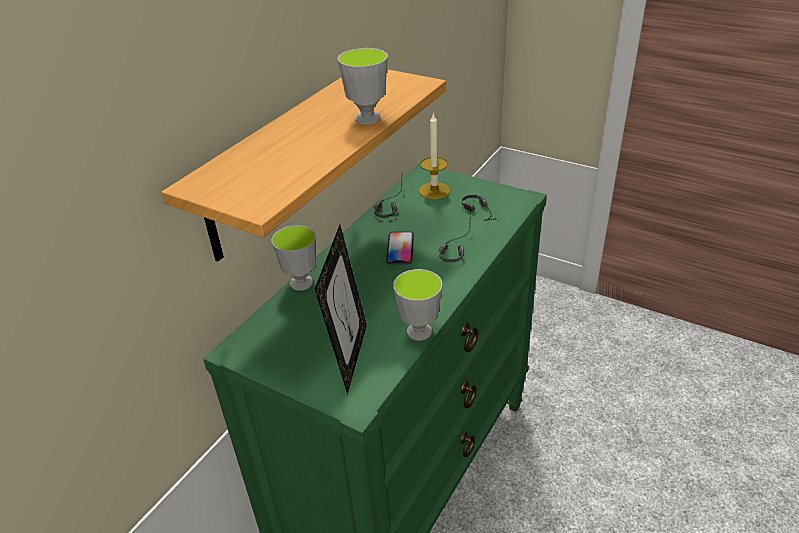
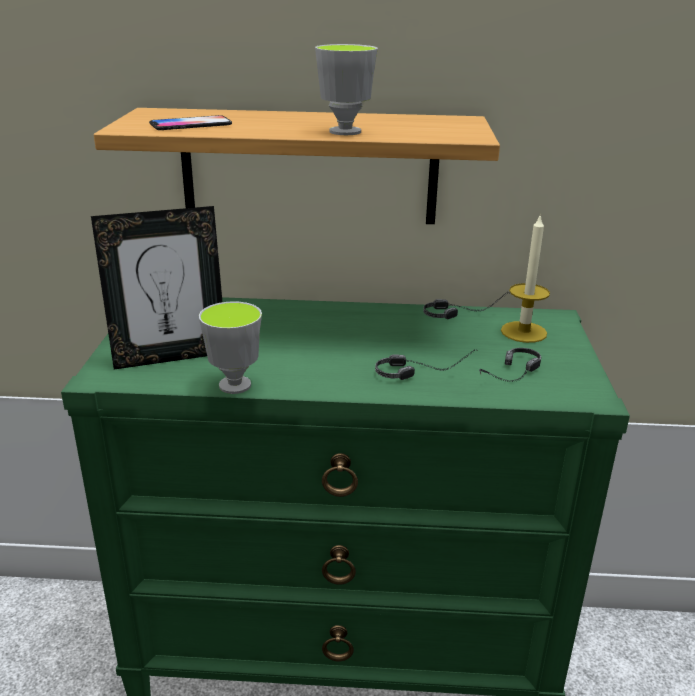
camera: 60 degrees right, 10 degrees down
(301, 283) = (271, 305): cup -> none
(400, 249) = (379, 339): phone -> phone (191, 125)

